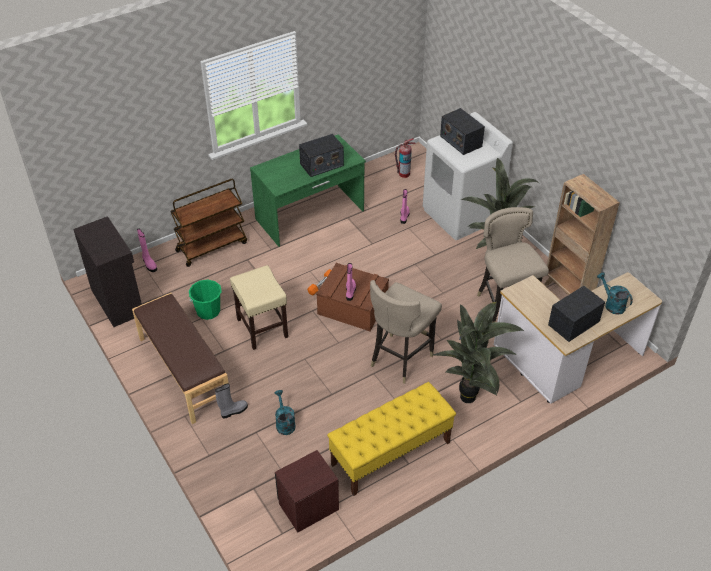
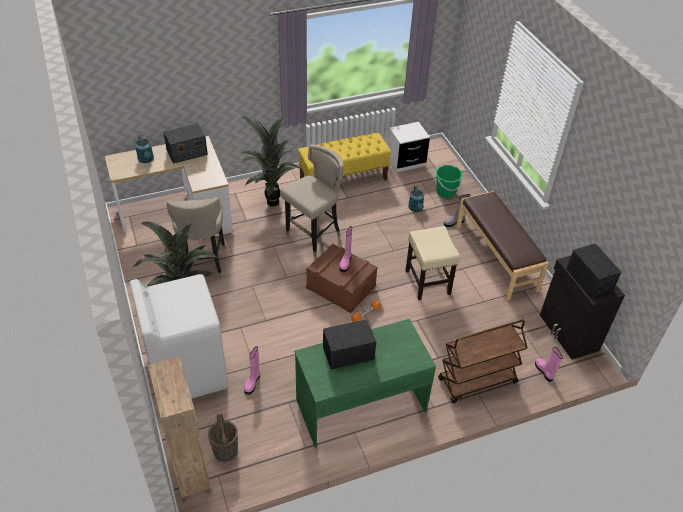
camera: 170 degrees left, 0 degrees up
(208, 311) = (477, 307): green bucket -> green bucket (445, 192)
(308, 506) = (406, 162): brown nightstand -> white nightstand
(404, 174) = (225, 451): fire extinguisher -> brown bucket
(460, 141) = (181, 312): radio -> radio (589, 280)
(567, 292) = (138, 266): brown bookcase -> brown bookcase (191, 474)

